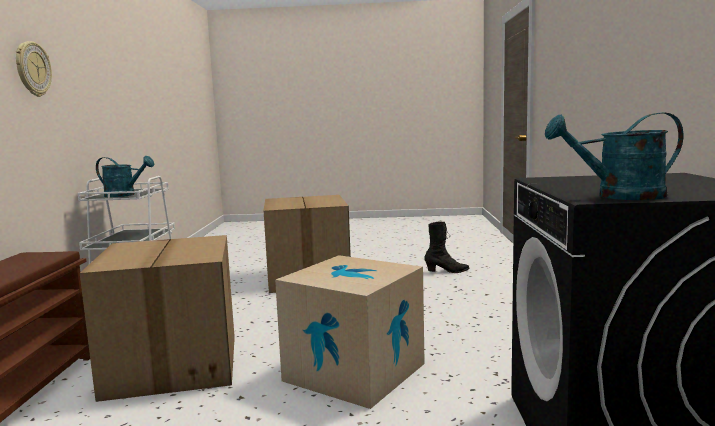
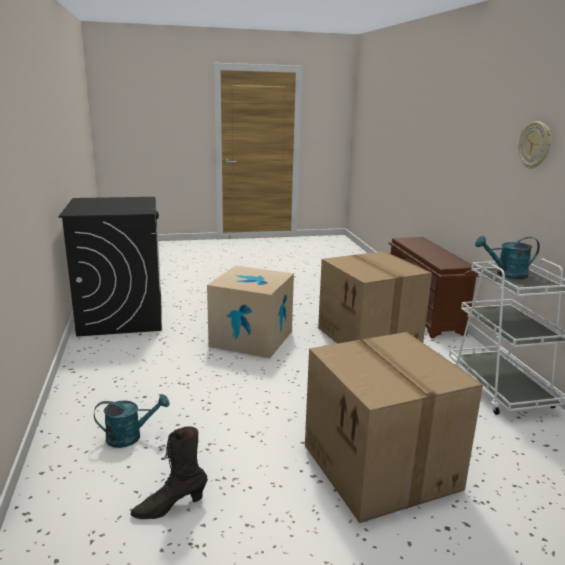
camera: 165 degrees right, 10 degrees up
(618, 196) = (134, 199): turquoise watering can -> turquoise watering can (130, 436)

